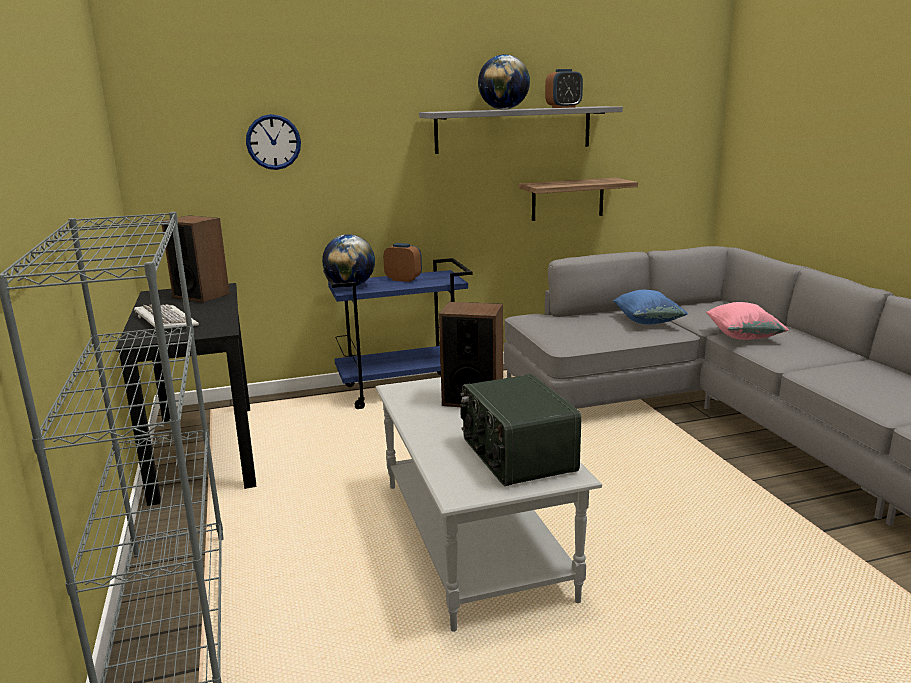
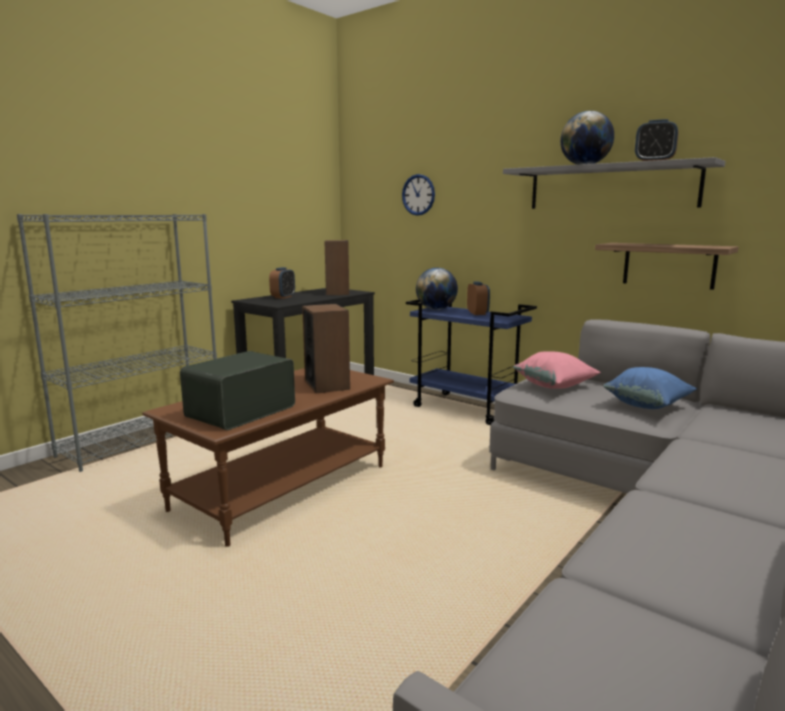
camera: 55 degrees right, 5 degrees down
(165, 321) = (283, 297): keyboard -> alarm clock
(475, 538) = (283, 489): grey coffee table -> brown coffee table
(743, 336) = (706, 450): pink pillow -> pink pillow (554, 386)

